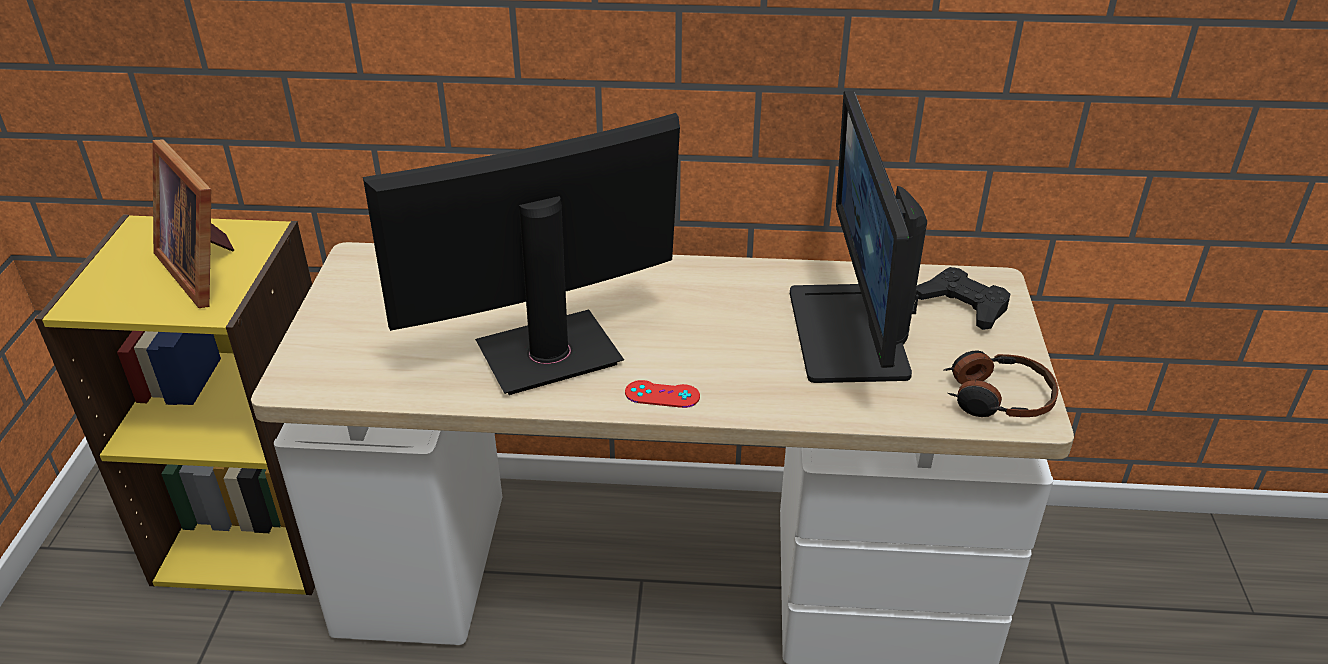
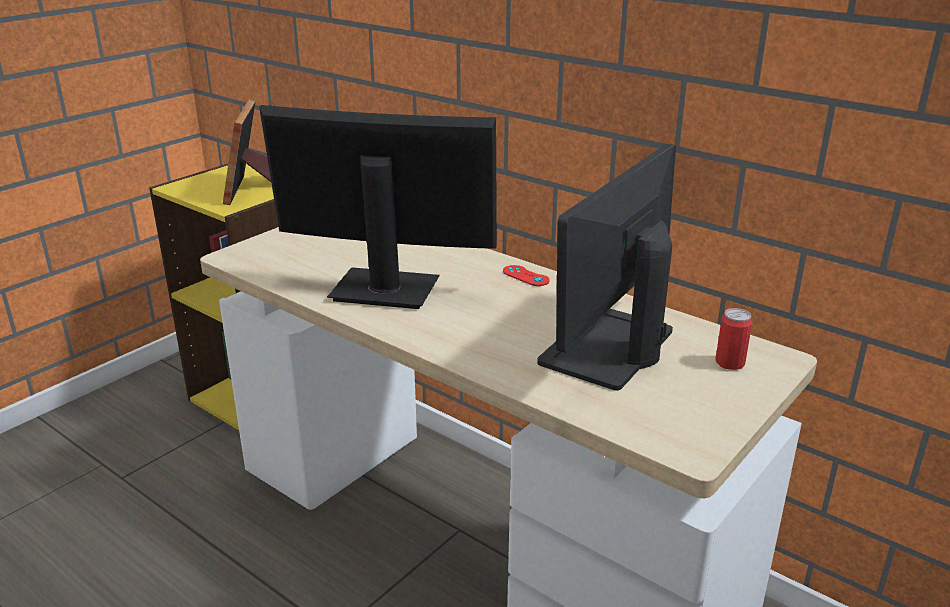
camera: 35 degrees right, 10 degrees down
(662, 394) = (424, 334): red game controller -> red game controller (525, 276)
(963, 305) = (730, 363): black game controller -> can
(997, 398) = (677, 428): headphones -> none

